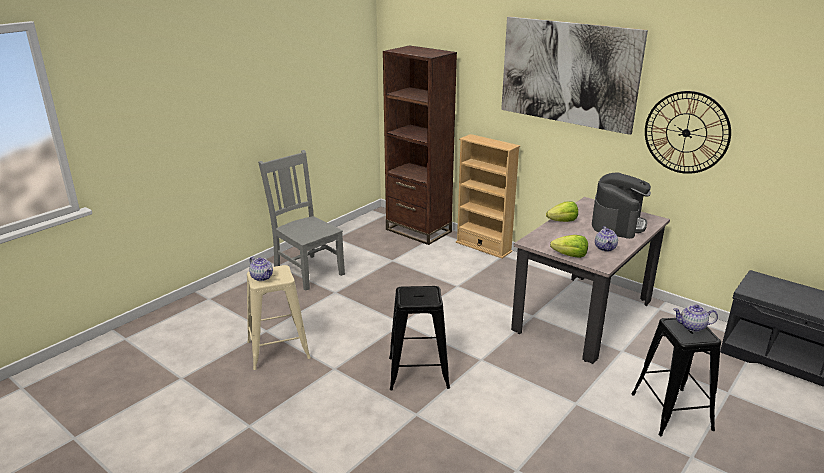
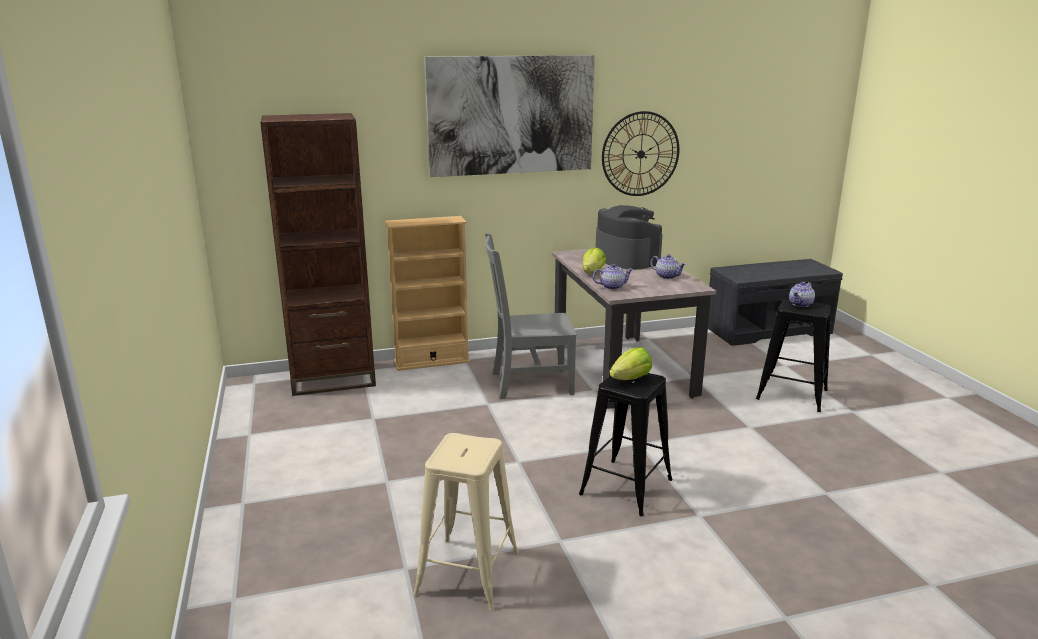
camera: 55 degrees left, 5 degrees down
(262, 277) = (462, 458): teapot -> teapot (612, 287)
(307, 271) = (299, 483): grey chair -> grey chair (528, 383)
(570, 256) = (665, 290): lettuce -> lettuce (631, 379)

